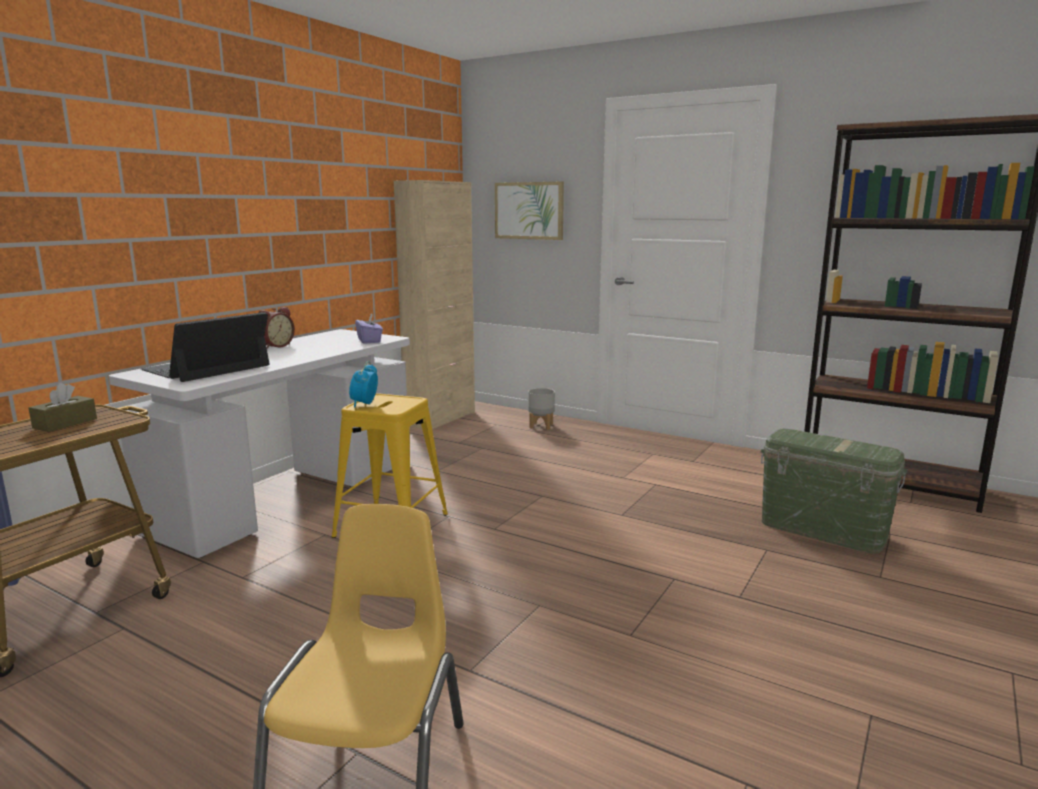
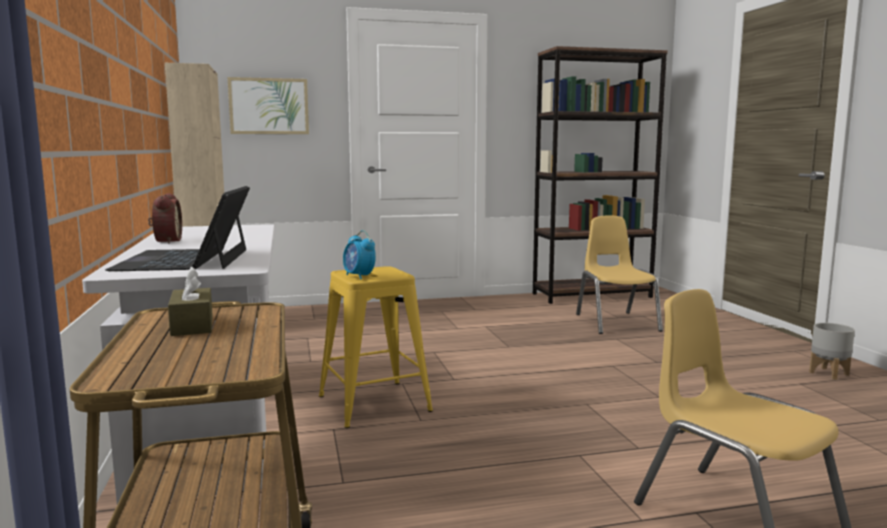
camera: 45 degrees left, 5 degrees down
(369, 341) = (248, 229): purple tissue box -> none
(541, 426) = (318, 314): grey planter -> grey planter (829, 374)
(823, 530) = (616, 322): green storage box -> yellow chair

